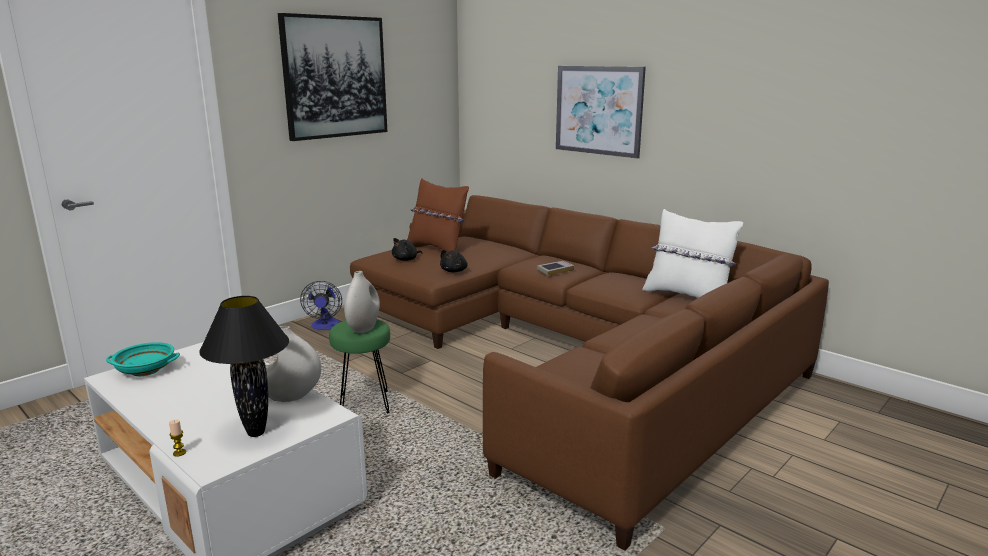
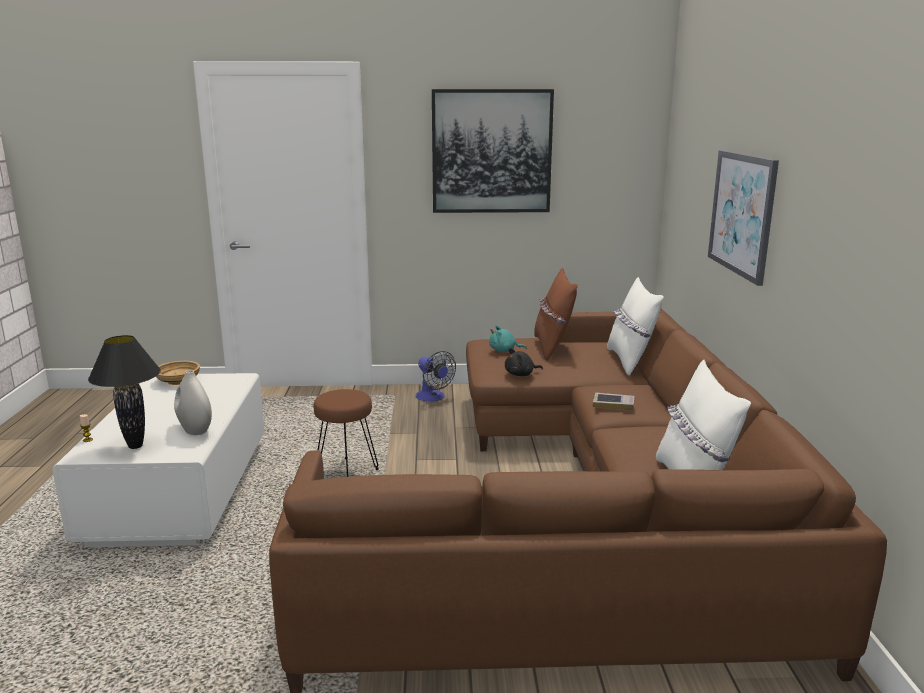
camera: 45 degrees right, 0 degrees up
(145, 370) = (178, 381): turquoise bowl -> beige bowl
(325, 326) = (433, 397): fan -> fan turned 75 degrees counterclockwise
(363, 328) = (341, 400): white vase -> none
(364, 405) = (346, 473): green stool -> brown stool
(406, 259) = (504, 351): black plush toy -> turquoise plush toy
(504, 244) = (630, 361): none -> white pillow

